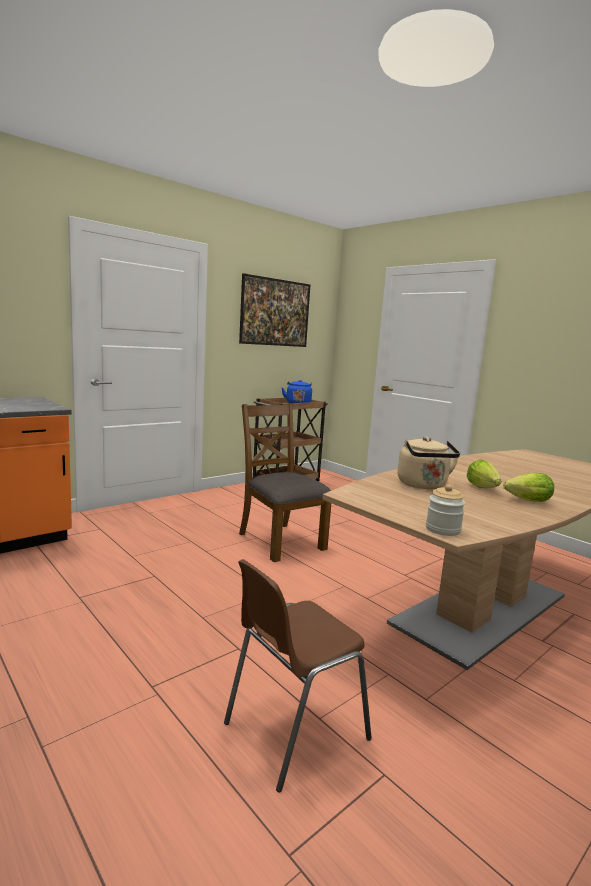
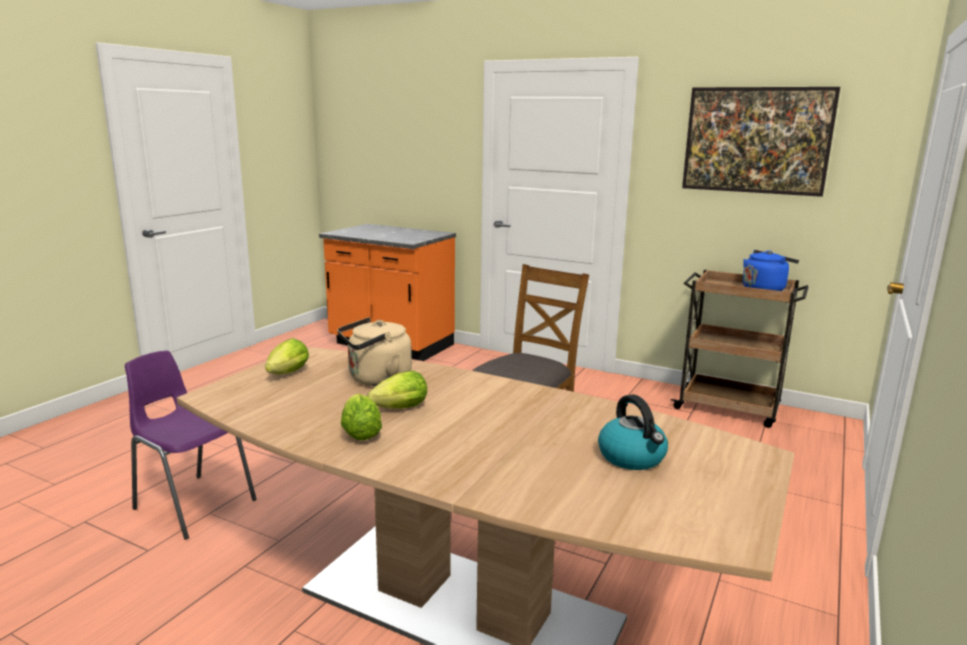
camera: 70 degrees right, 5 degrees up
(292, 731) = (192, 504): brown chair -> purple chair
(405, 506) = (286, 375): none -> lettuce
(443, 529) = (218, 390): jar -> none
(540, 465) = (632, 457): none -> kettle

